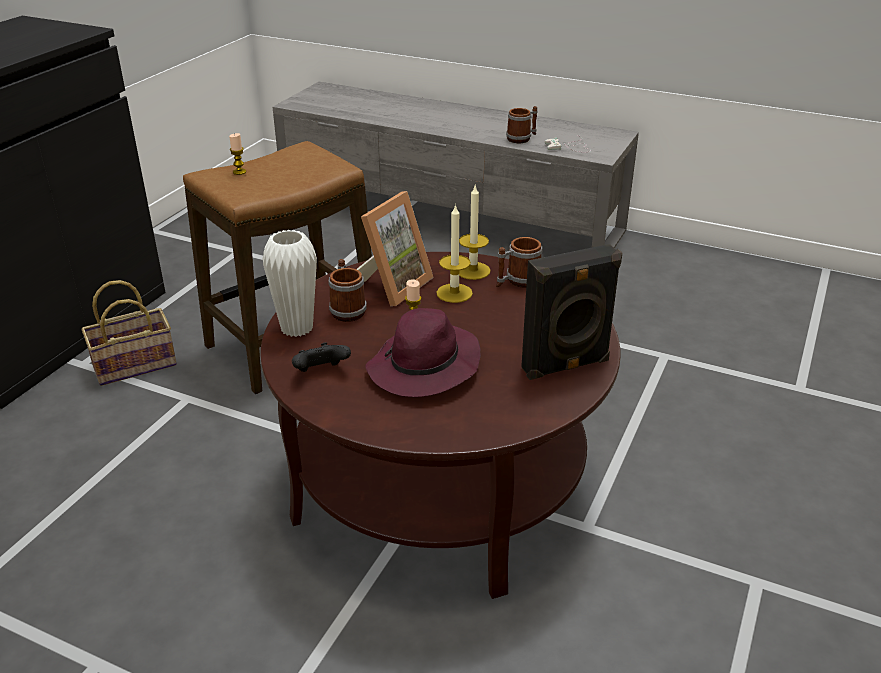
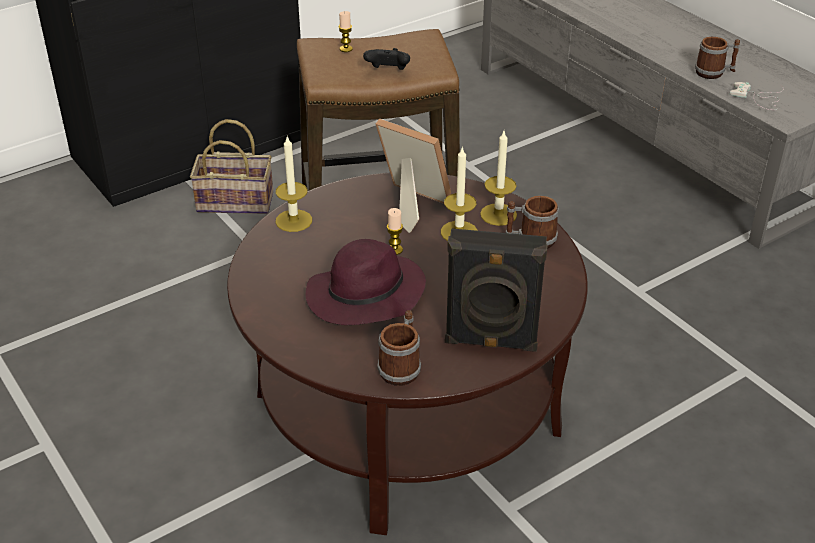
camera: 30 degrees right, 5 degrees up
(297, 328) = (293, 220): white vase -> candle
(321, 372) = (277, 269): black game controller -> black game controller (388, 71)
(347, 309) = (350, 216): mug -> mug (401, 367)
(392, 285) = (410, 205): picture frame -> picture frame turned 120 degrees counterclockwise

